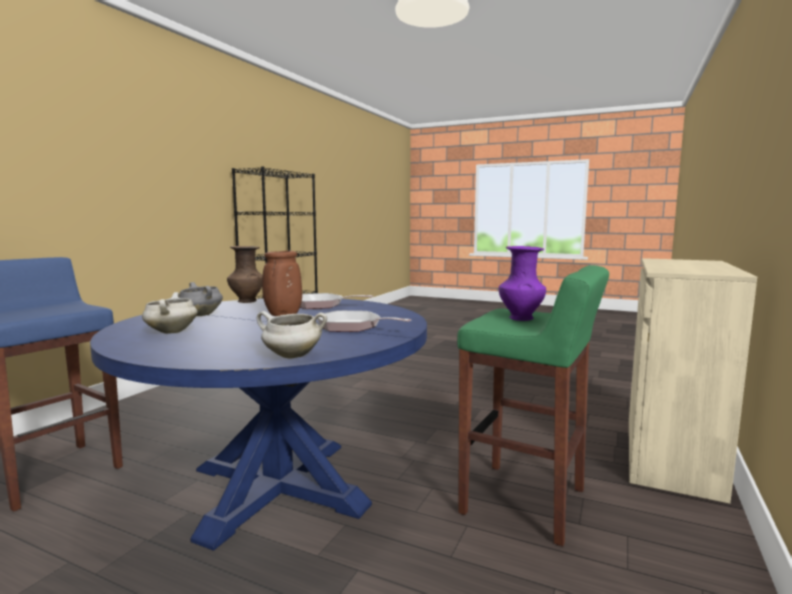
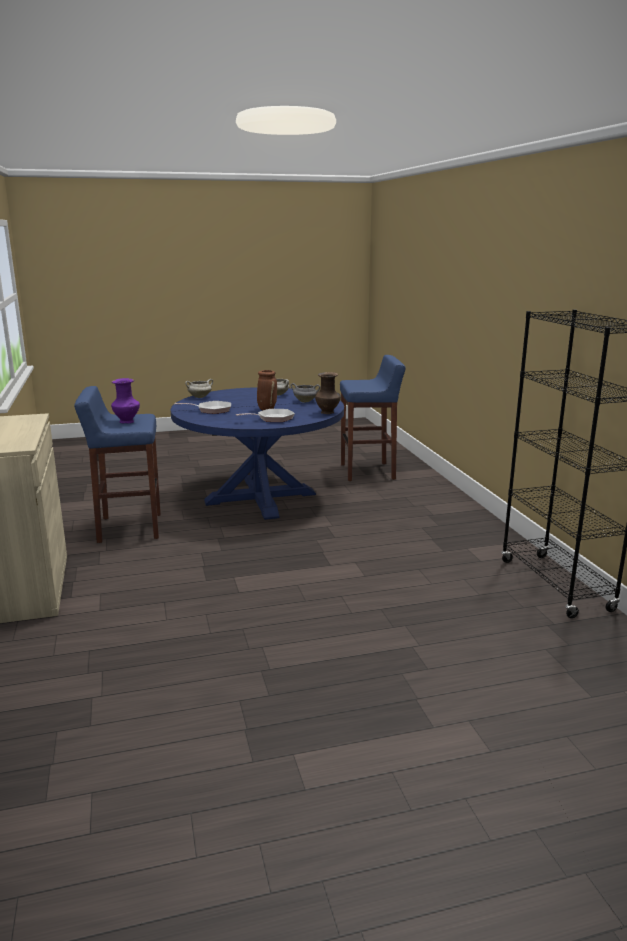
camera: 140 degrees right, 10 degrees up
(526, 502) = (128, 528): green stool -> blue stool

